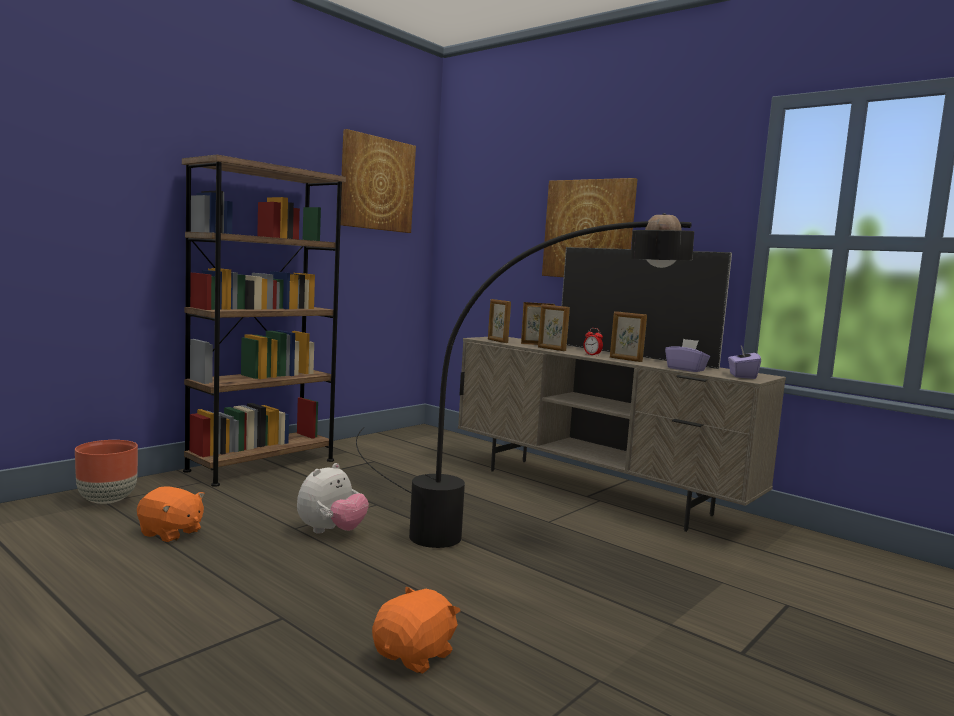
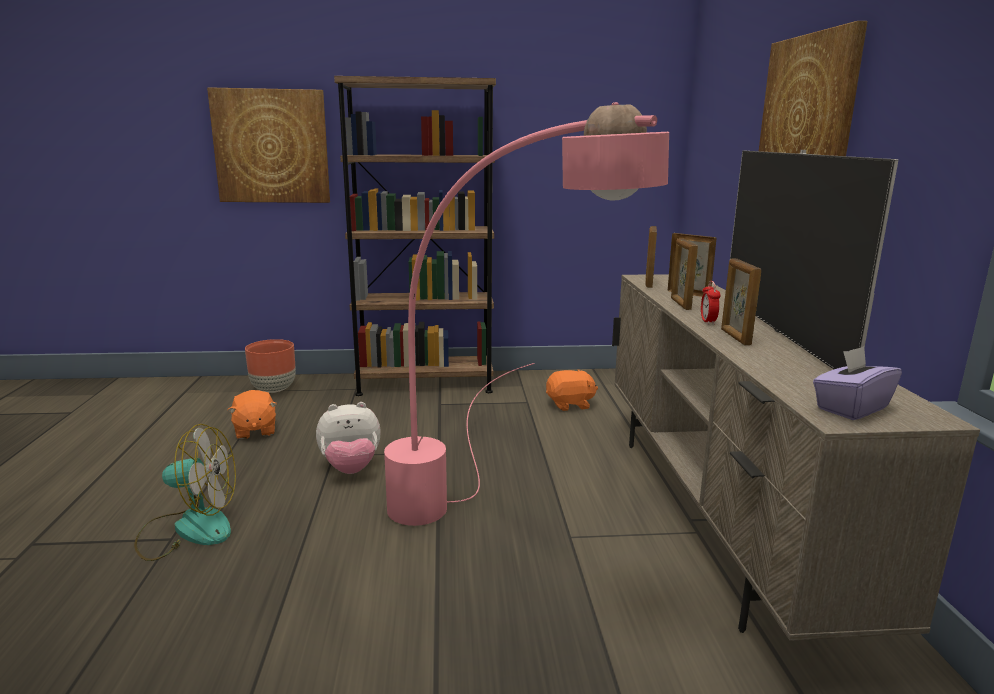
camera: 45 degrees right, 10 degrees up
(283, 607) = (188, 529): none -> fan
(377, 184) = (591, 77): picture -> picture (271, 146)
(415, 655) = (168, 628): orange plush toy -> orange plush toy (570, 404)
(498, 531) = (490, 527): black floor lamp -> pink floor lamp
(686, 369) = (778, 373): purple tissue box -> none

